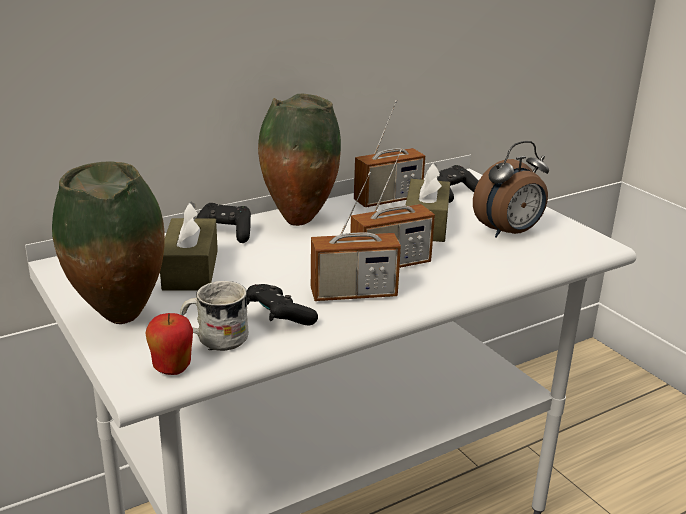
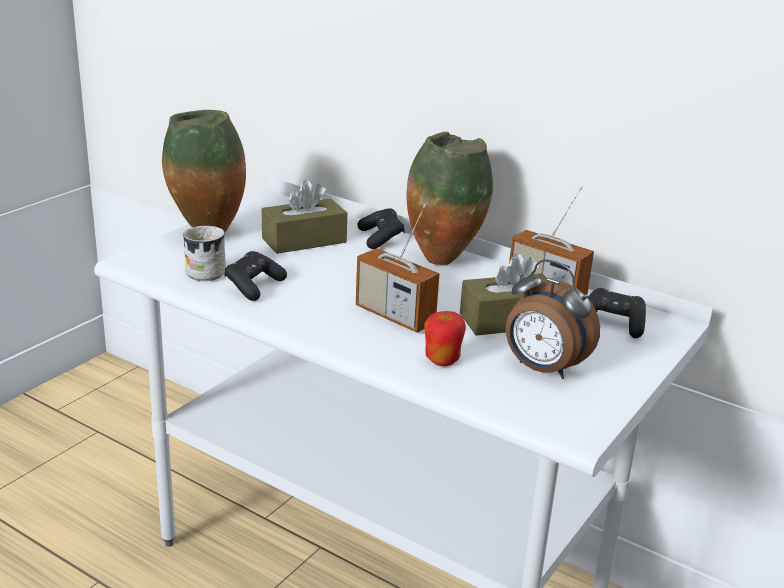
camera: 65 degrees right, 0 degrees up
(172, 368) = (154, 266): apple -> apple (442, 360)
(353, 294) = (320, 309): radio -> none

